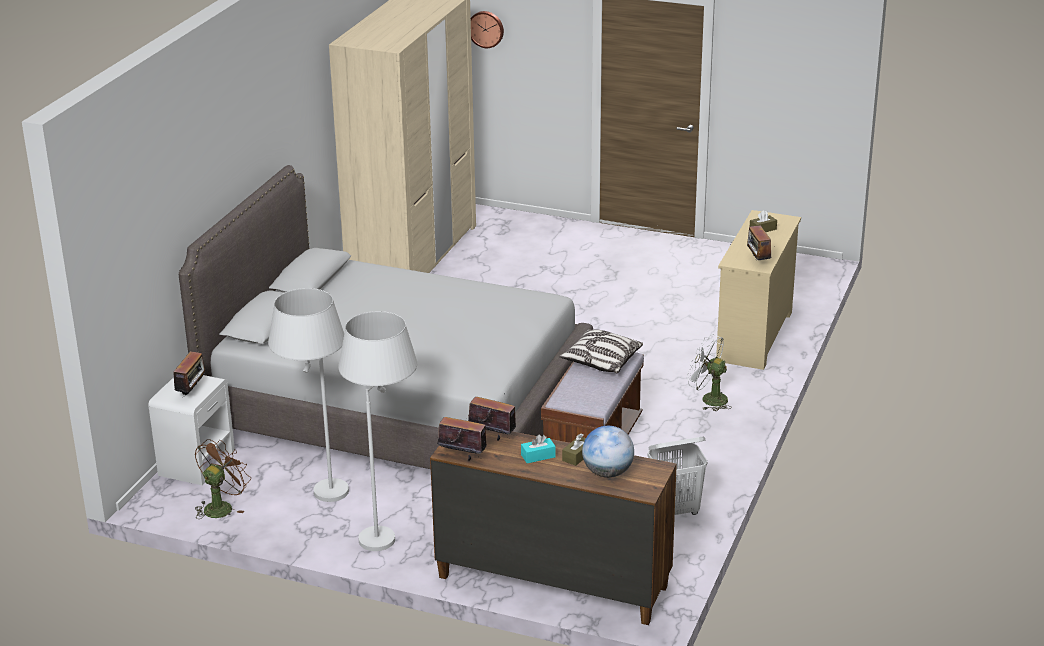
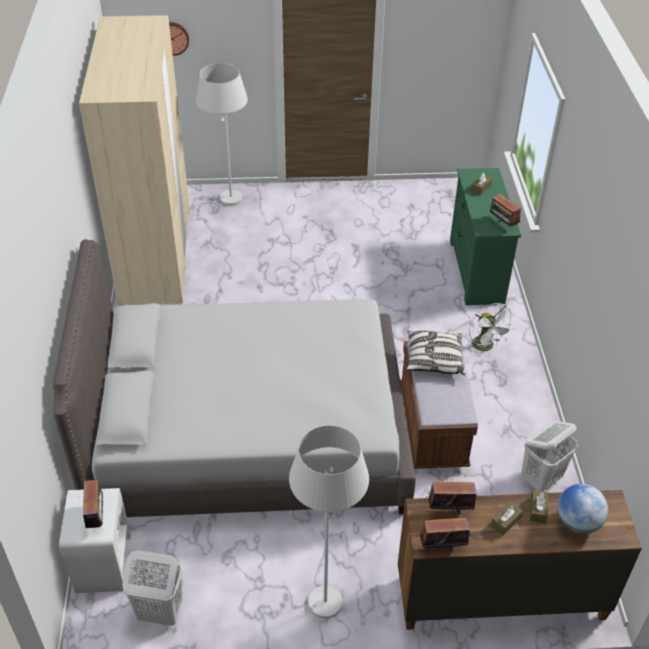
camera: 25 degrees left, 15 degrees up
(221, 506) = (159, 612): brown fan -> white laundry basket
(320, 502) = (247, 573): white floor lamp -> white floor lamp (229, 206)
(538, 456) = (505, 522): turquoise tissue box -> brown tissue box
(708, 399) = (486, 347): white fan -> white fan turned 120 degrees counterclockwise
(754, 336) = (476, 271): beige dresser -> green dresser

